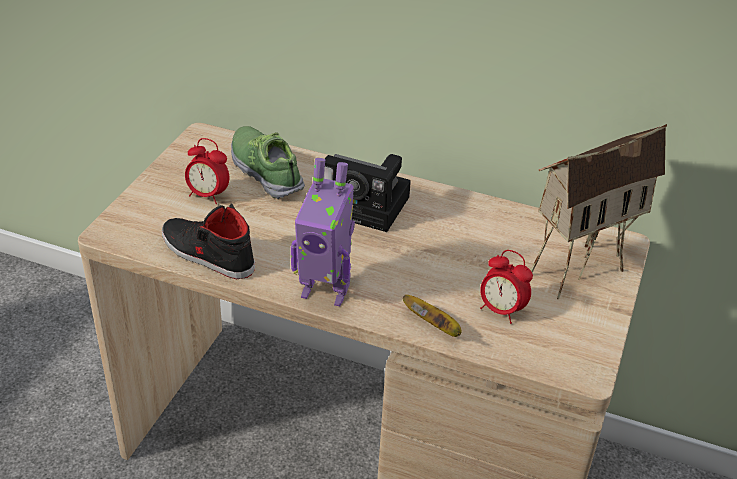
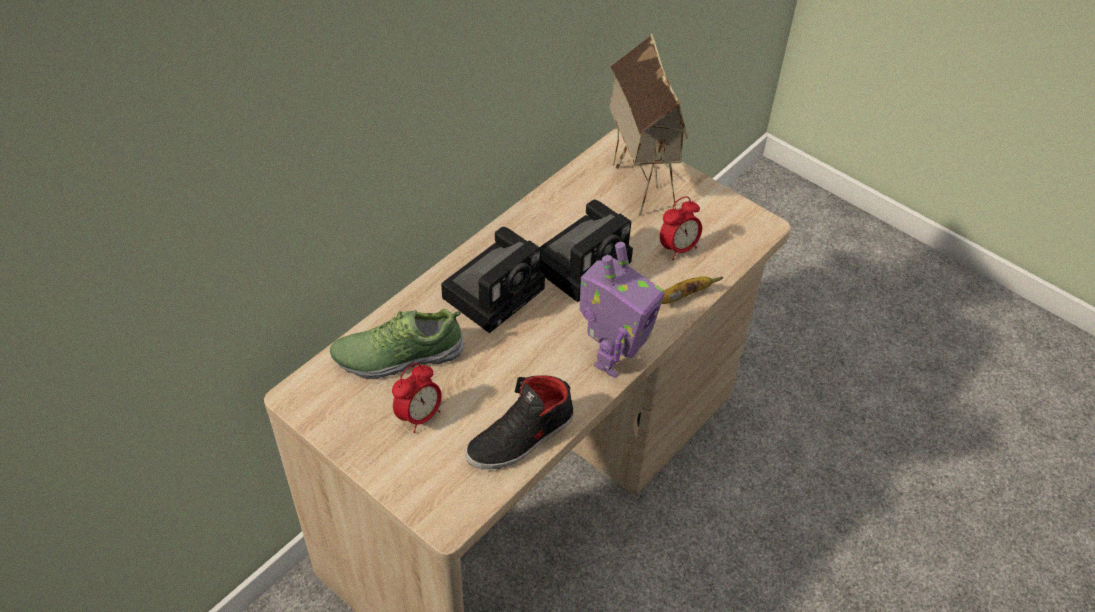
camera: 70 degrees left, 10 degrees up
(437, 249) = (583, 262): none -> camera

